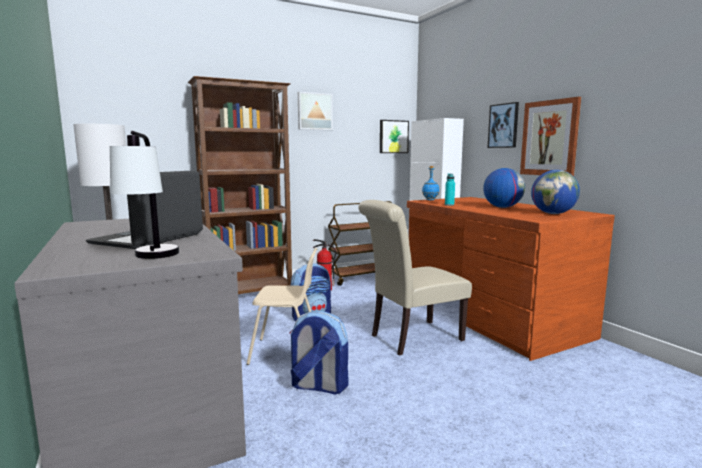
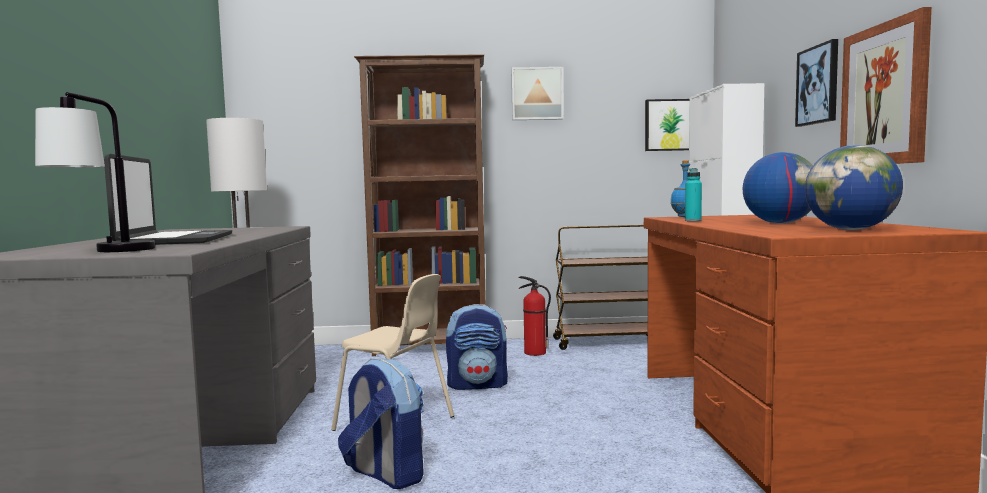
camera: 25 degrees right, 5 degrees down
(149, 239) = (175, 240): laptop -> laptop turned 120 degrees clockwise
(411, 338) = (591, 434): beige chair -> none

